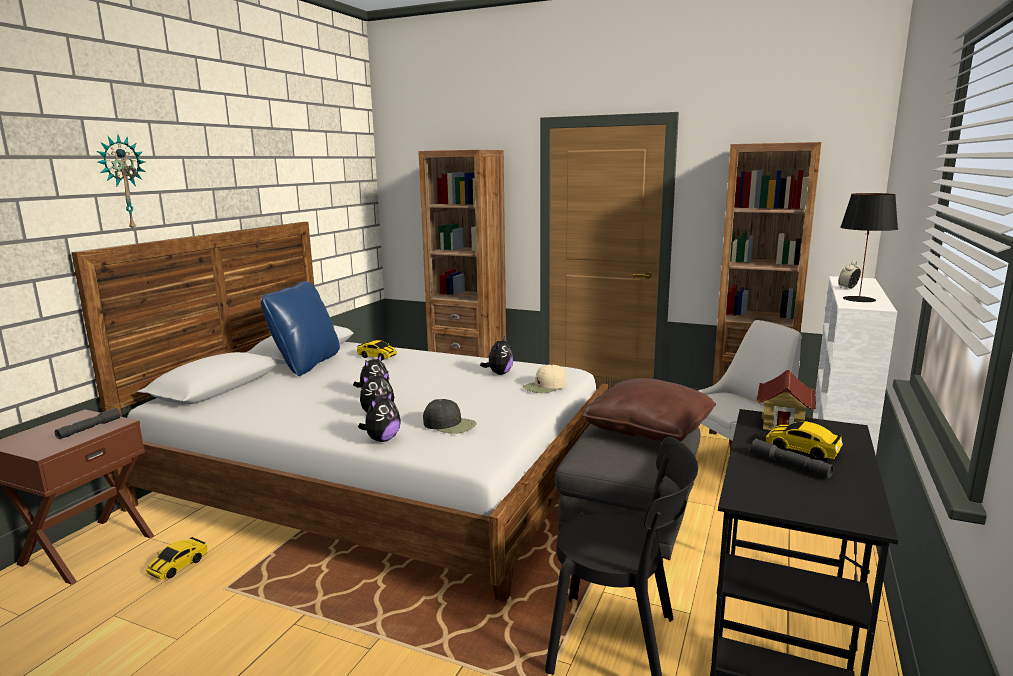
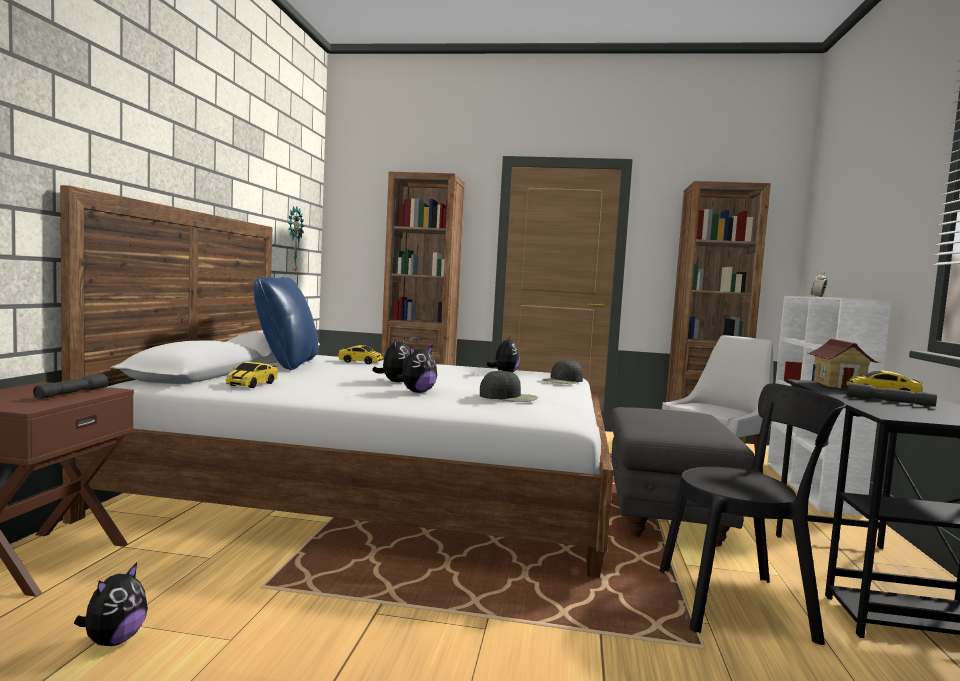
camera: 15 degrees left, 10 degrees down
(122, 183) = (118, 127): wall clock -> wall clock (293, 239)
(178, 566) = (182, 570): toy car -> toy car (252, 384)
(382, 439) = (448, 407): plush toy -> plush toy (114, 640)
(545, 386) = (563, 381): beige cap -> black cap
(648, 429) = (678, 414): brown pillow -> none
(858, 299) = (843, 297): black table lamp -> none

